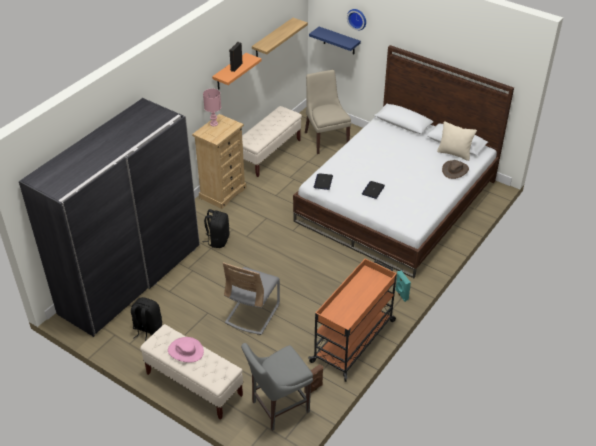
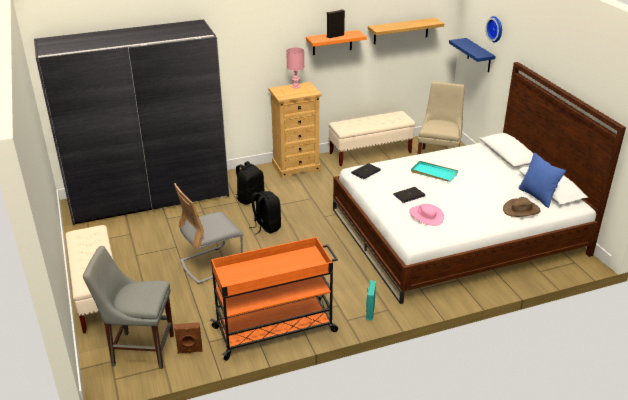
camera: 35 degrees right, 10 degrees down
(147, 329) = (116, 238): black backpack -> black backpack (266, 227)
(185, 351) = (91, 250): pink hat -> pink hat (426, 216)
(371, 162) = (433, 173): none -> turquoise tray
(454, 153) = (537, 196): beige pillow -> blue pillow

